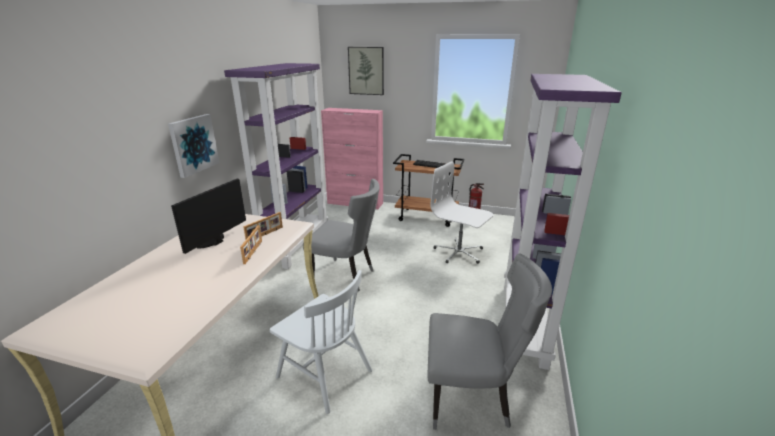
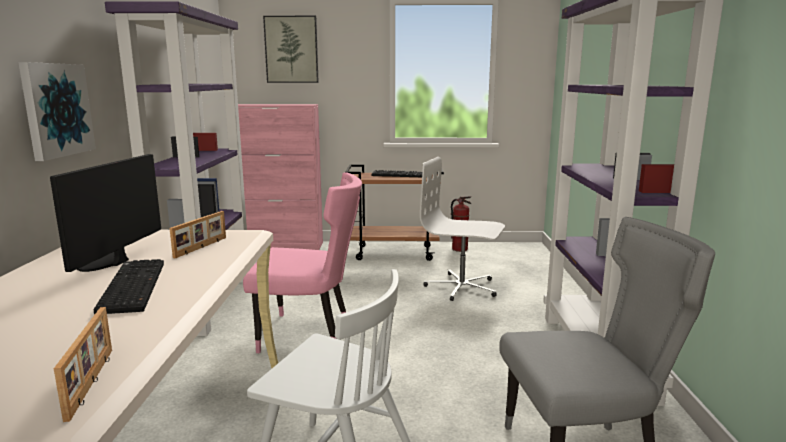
camera: 15 degrees left, 10 degrees down
(214, 264) = (131, 286): none -> keyboard
(253, 252) = (195, 267): picture frame -> picture frame (92, 382)
(346, 277) = (309, 334): grey chair -> pink chair

